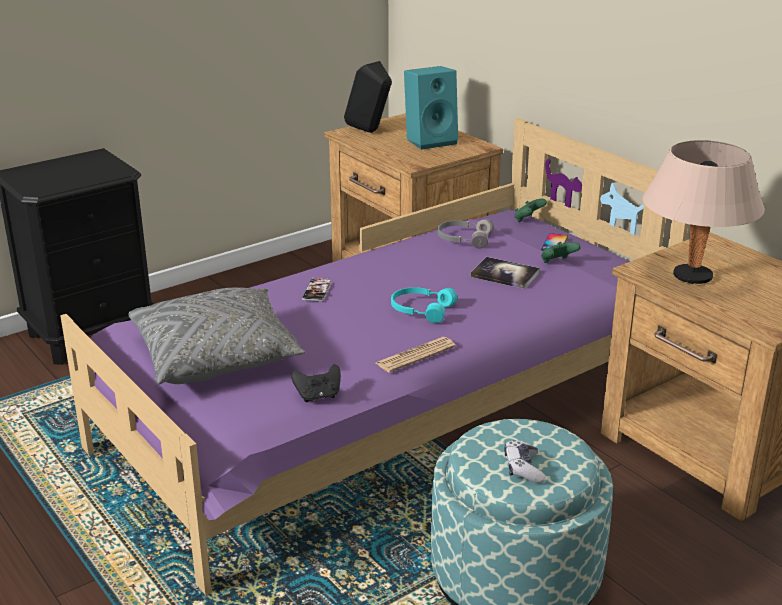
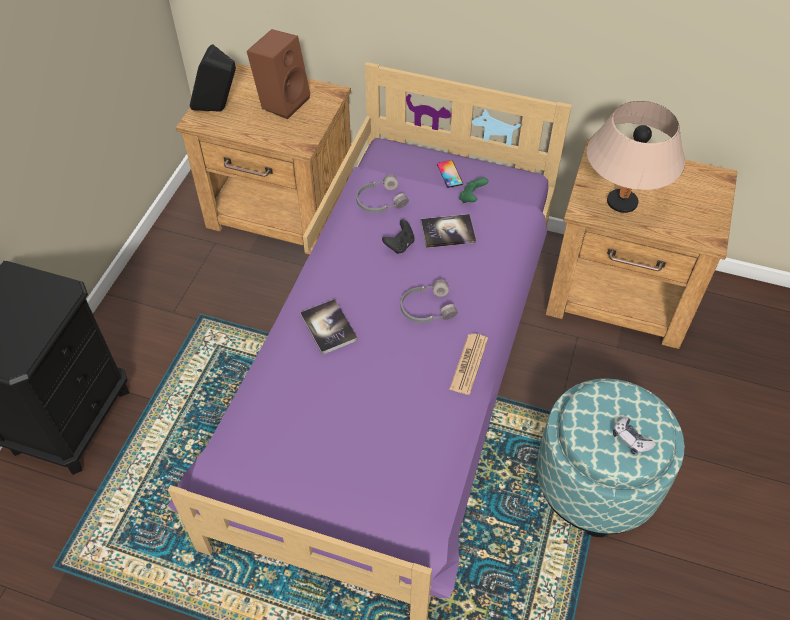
camera: 35 degrees left, 25 degrees up
(217, 357) = (328, 451): grey pillow -> none
(317, 291) = (328, 327): phone -> book
(318, 396) = (443, 450): black game controller -> black game controller (400, 245)
(421, 310) = (426, 308): turquoise headphones -> grey headphones
(431, 140) = (283, 101): turquoise speaker -> brown speaker
(528, 220) = (404, 151): green game controller -> none

